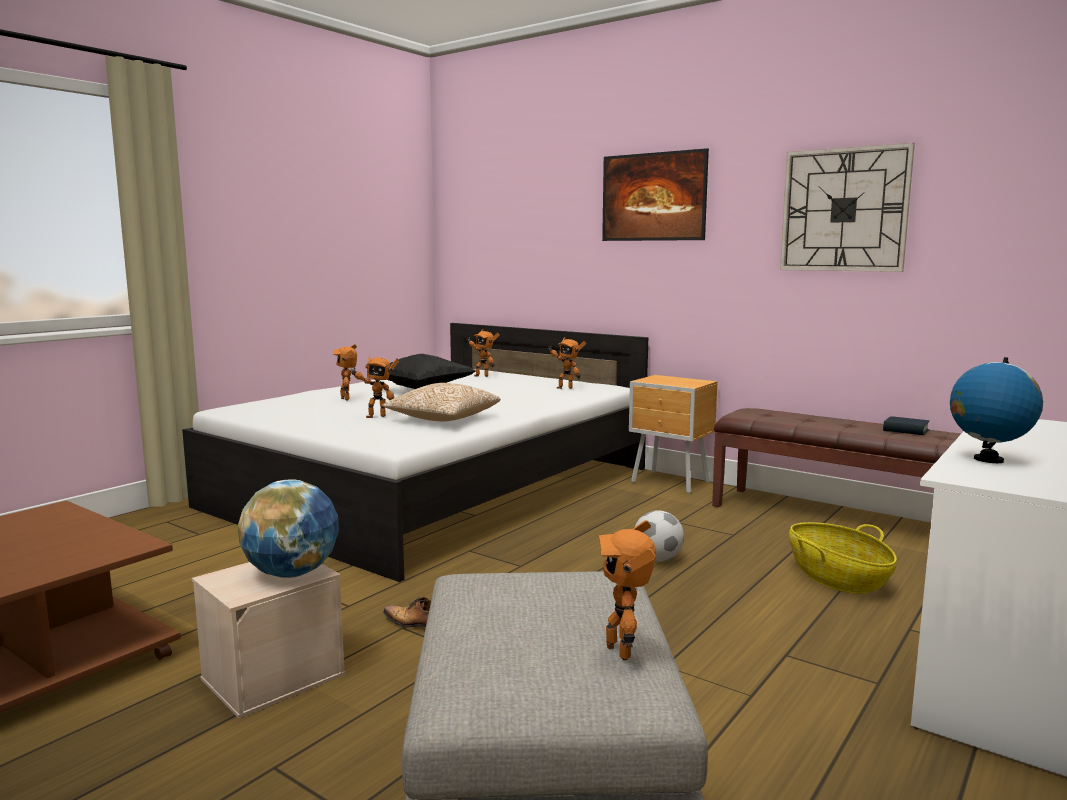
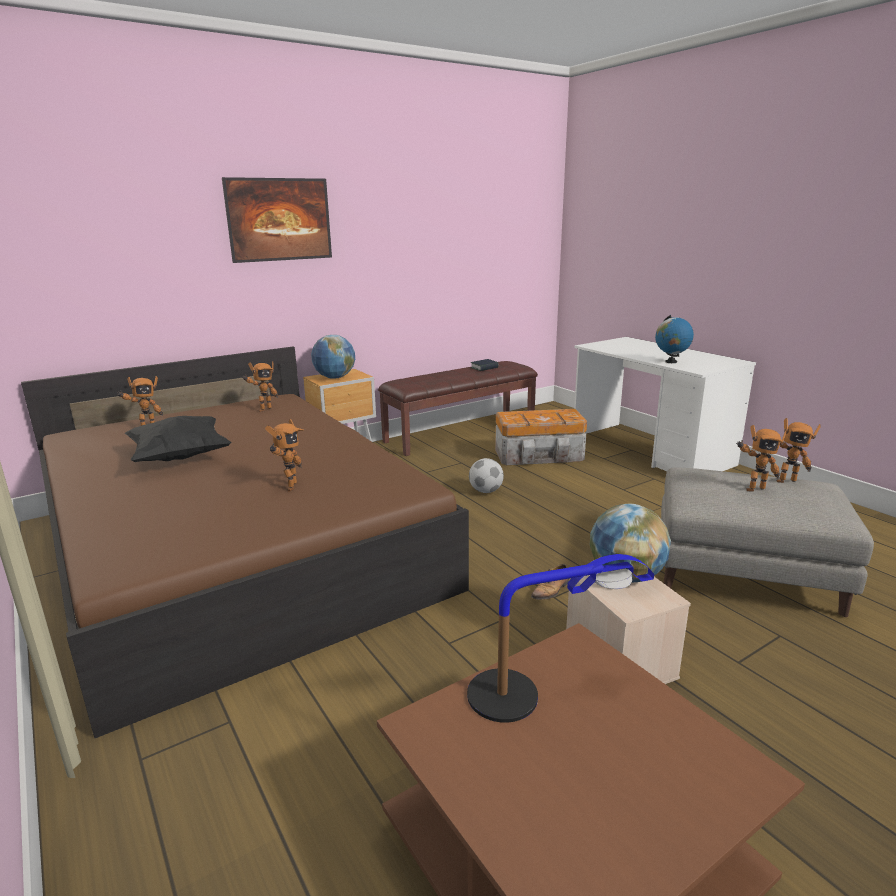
camera: 70 degrees left, 10 degrees up
(75, 536) = (539, 688): none -> table lamp
(347, 399) = (166, 495): toy robot -> toy robot (753, 488)
(434, 487) = (236, 548): white bed -> brown bed
(442, 419) = (338, 462): pillow -> none
(666, 380) = (334, 378): none -> globe
(837, 578) = (540, 455): basket -> storage box
(844, 210) = (423, 231): wall clock -> none

